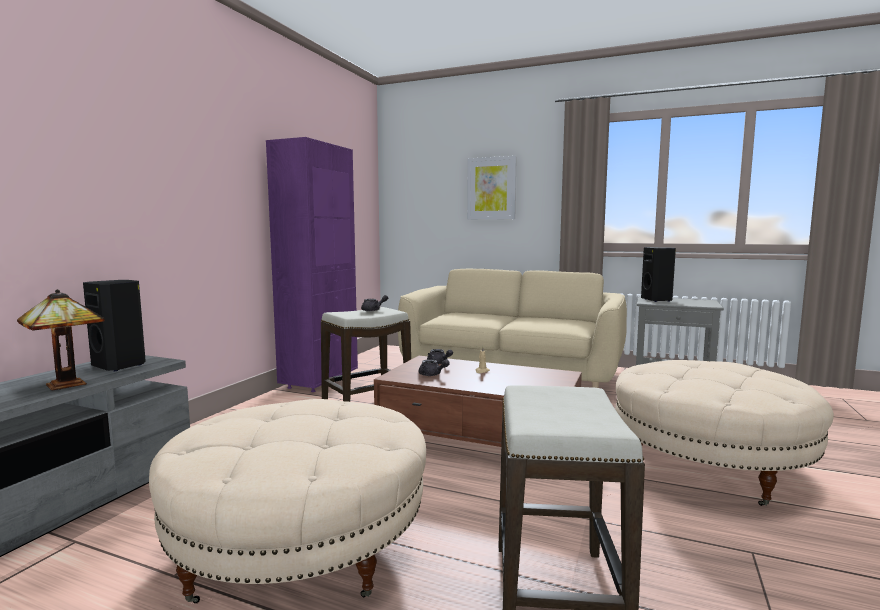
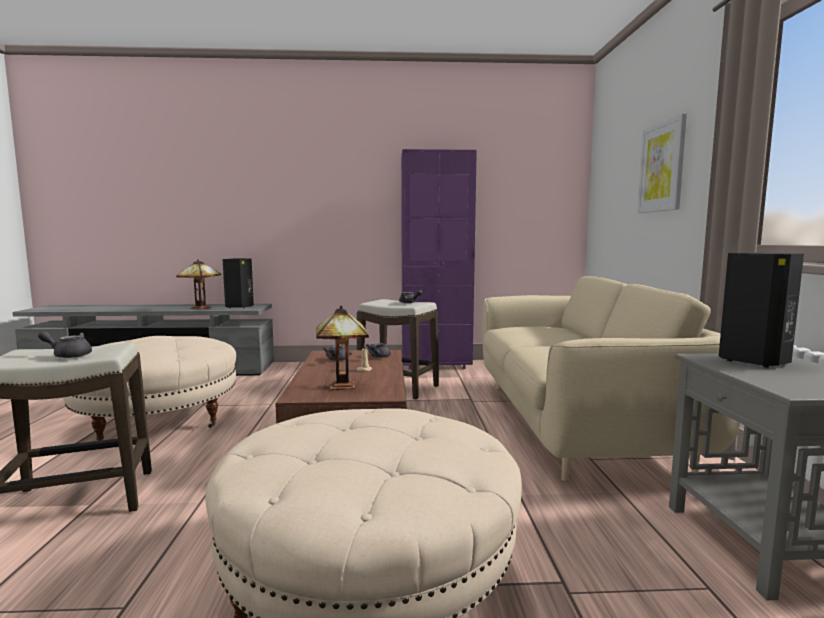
camera: 65 degrees right, 0 degrees up
(528, 381) = (341, 385): none -> table lamp
(580, 404) = (68, 355): none -> grey teapot

